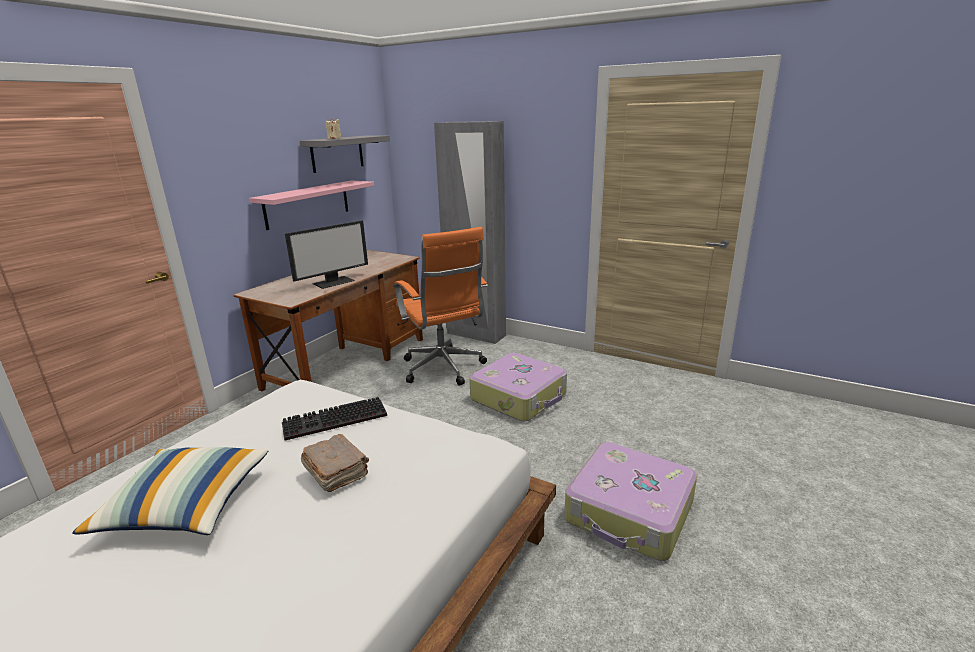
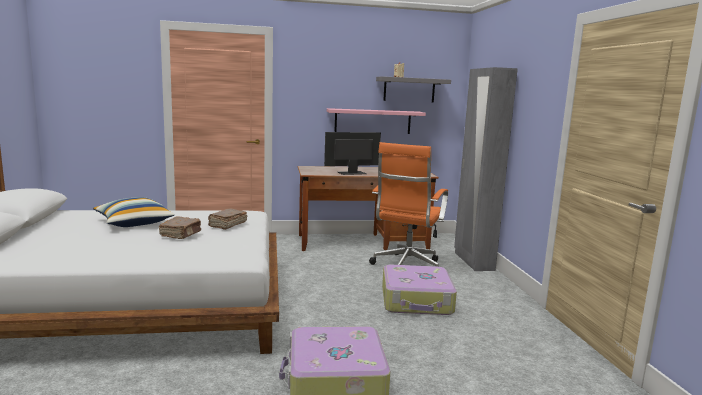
camera: 50 degrees right, 10 degrees down
(333, 282) = (351, 173): monitor -> monitor turned 150 degrees clockwise
(333, 422) = (227, 225): keyboard -> brown book

